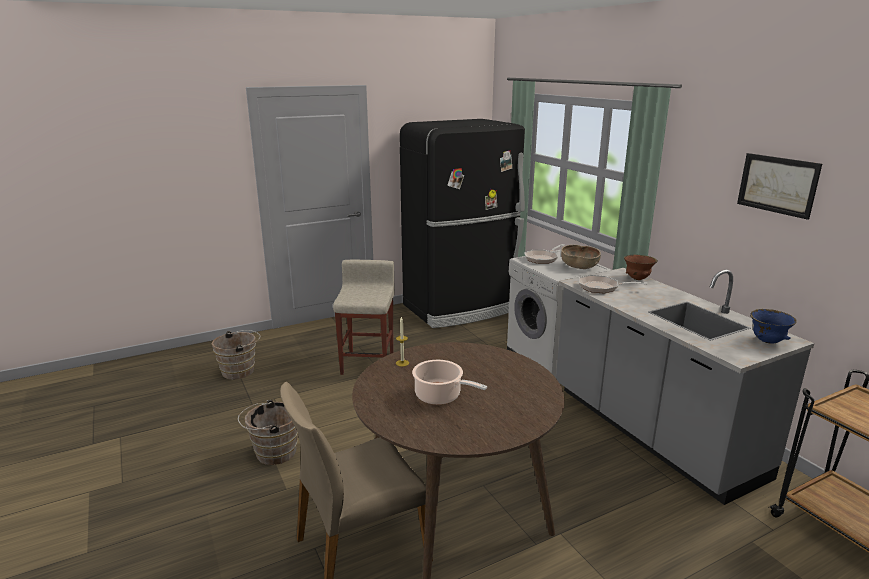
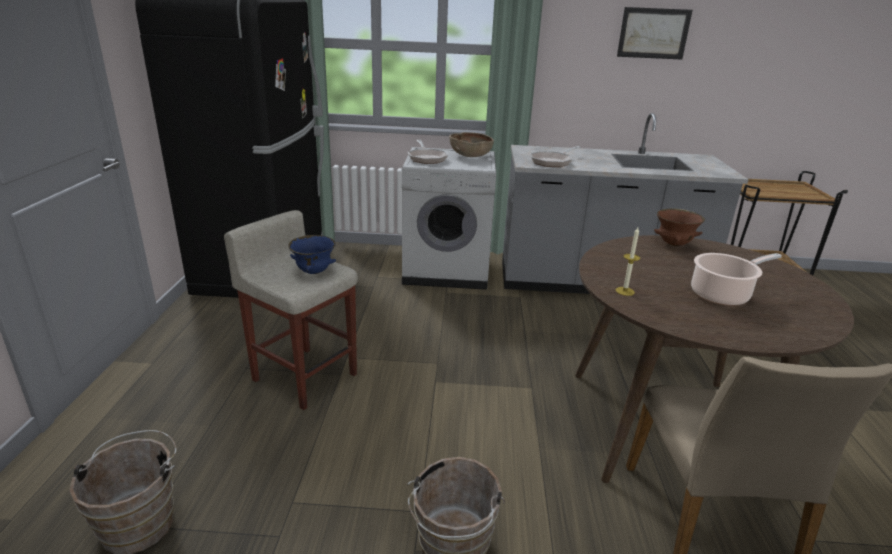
camera: 60 degrees left, 5 degrees up
(637, 279) = (545, 149): brown bowl -> brown bowl (674, 244)
(767, 341) = (704, 161): blue bowl -> blue bowl (313, 272)

